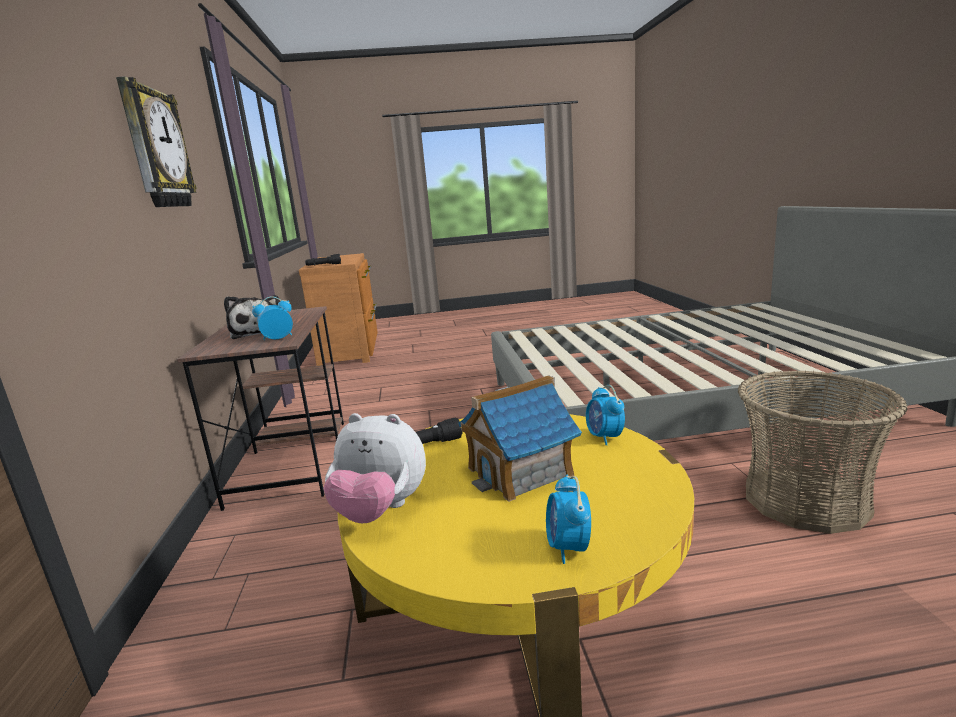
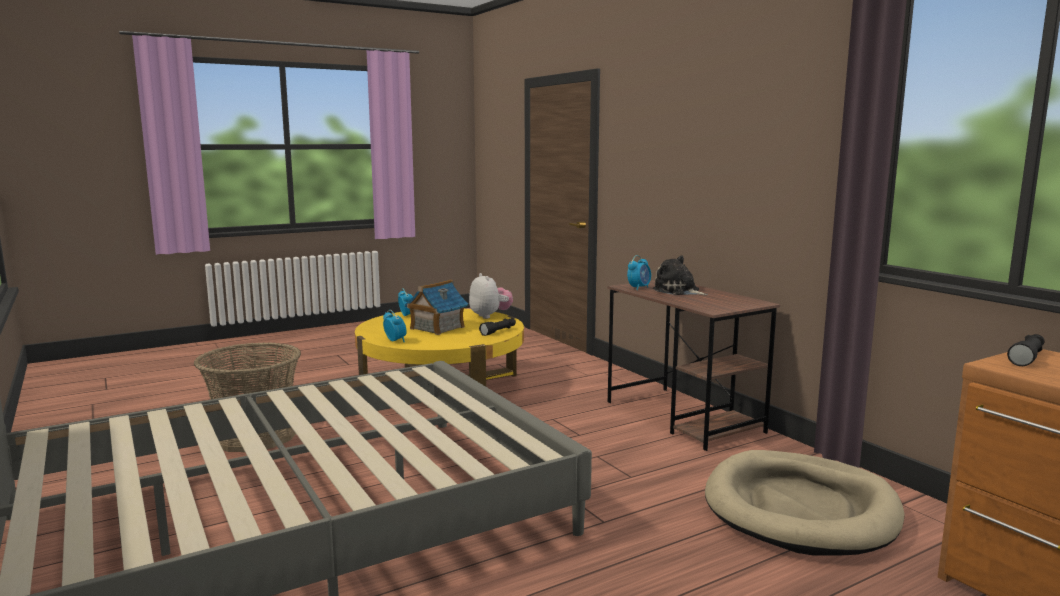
camera: 155 degrees right, 5 degrees down
(156, 149) = (728, 141): wall clock -> none
(365, 385) = (800, 509): none -> beige dog bed
(381, 511) = (490, 316): plush toy -> plush toy turned 75 degrees clockwise

